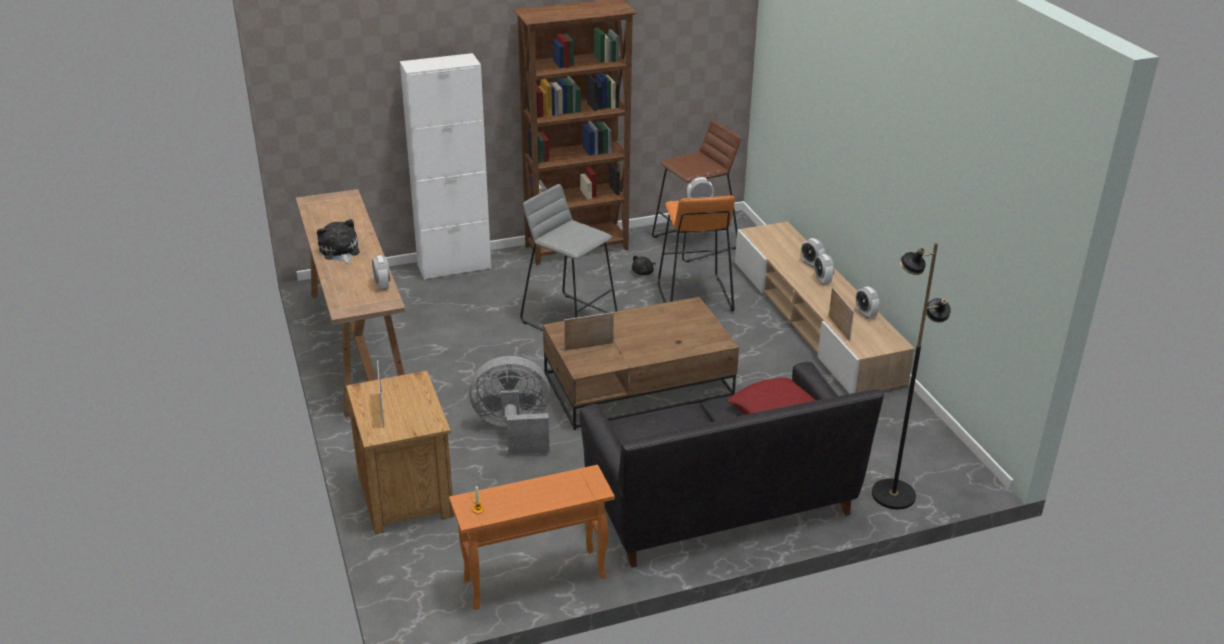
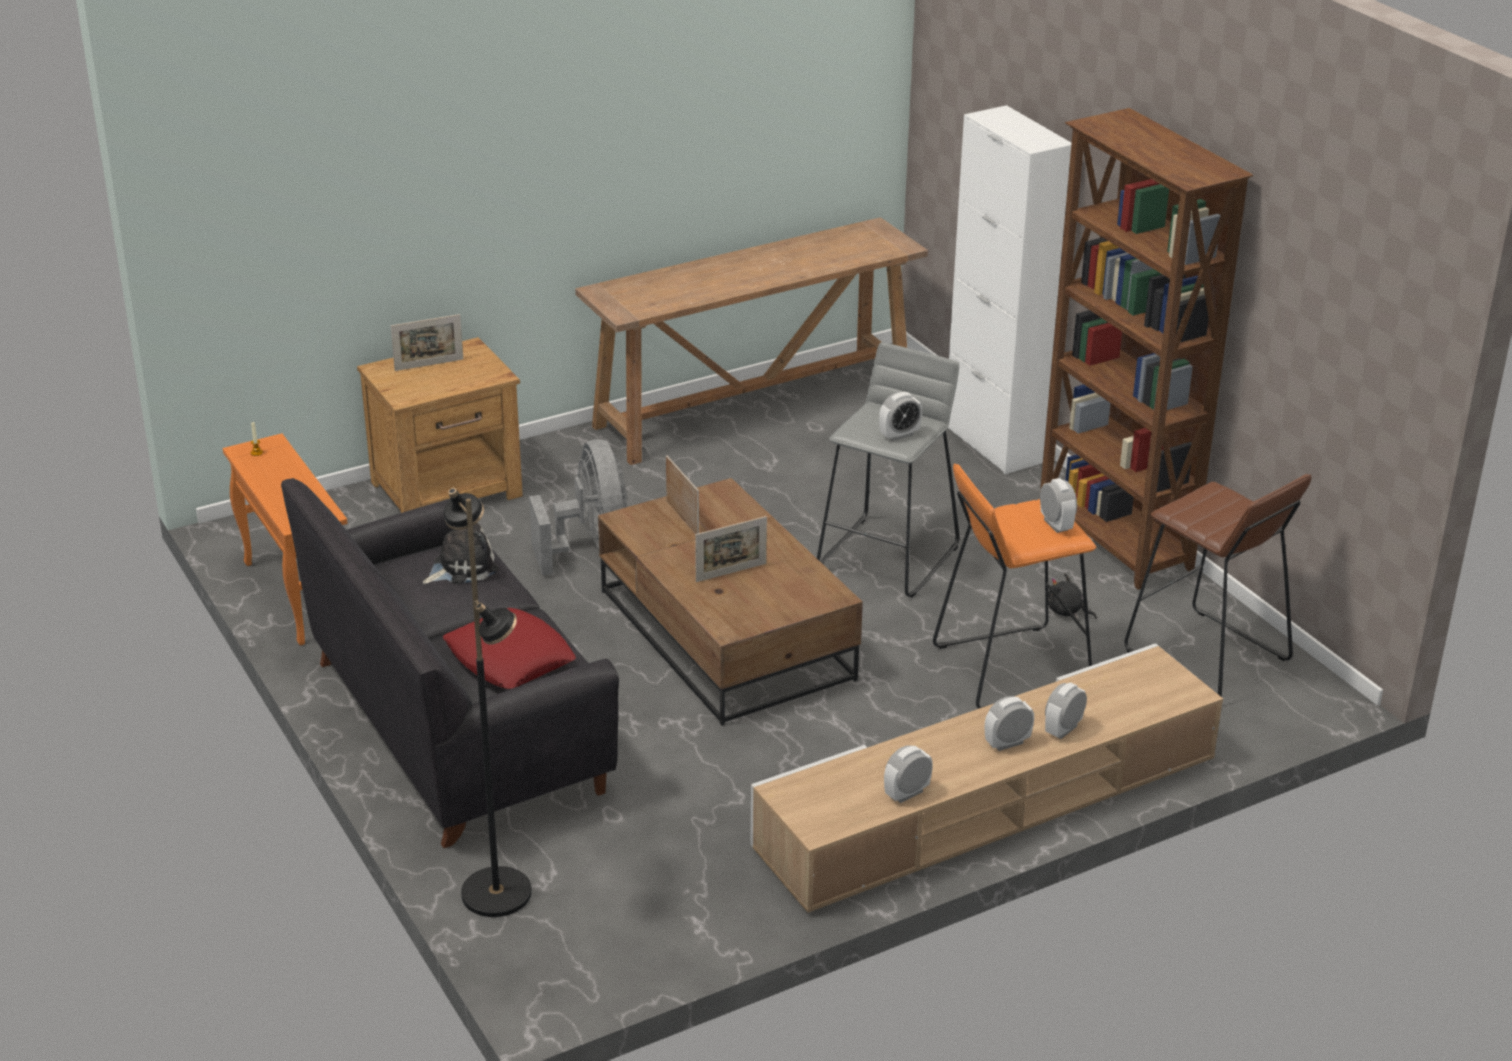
camera: 80 degrees right, 0 degrees up
(340, 252) = (742, 266): plush toy -> plush toy (461, 567)
(382, 285) = (665, 304): alarm clock -> alarm clock (899, 435)
(839, 328) = (845, 763): picture frame -> picture frame (731, 572)

